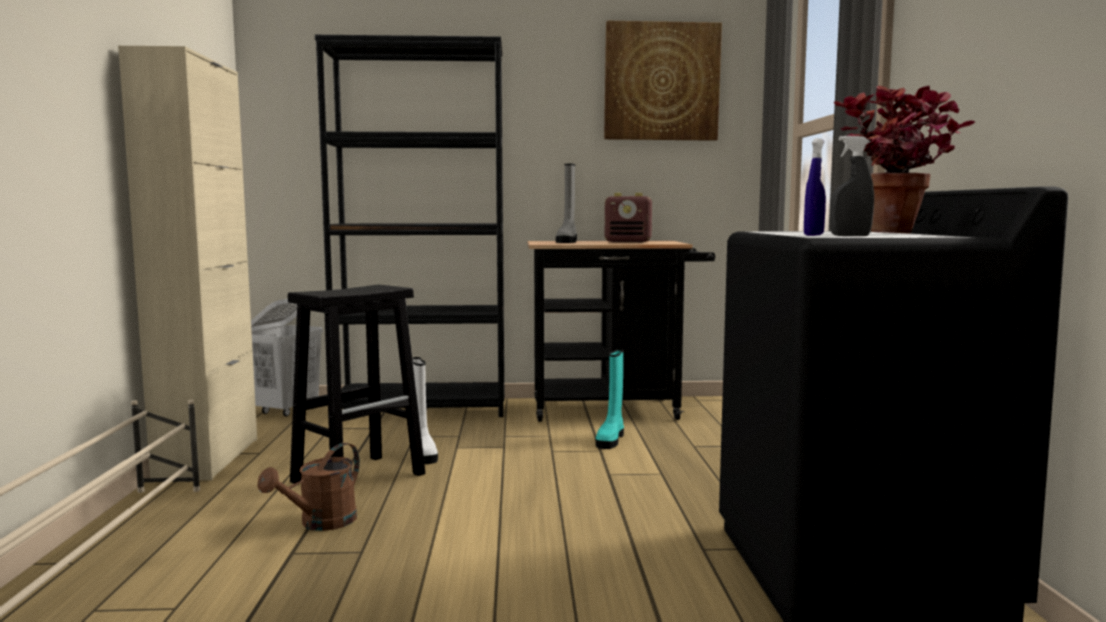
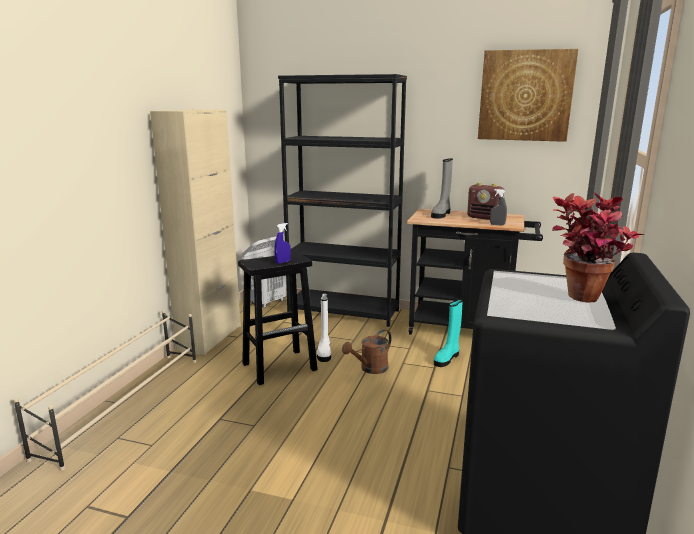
camera: 20 degrees right, 10 degrees up
(321, 523) = (243, 399): brown watering can -> brown watering can (370, 369)
(813, 235) = (506, 303): blue spray bottle -> blue spray bottle (283, 262)
(850, 236) = (526, 312): grey spray bottle -> grey spray bottle (497, 225)

